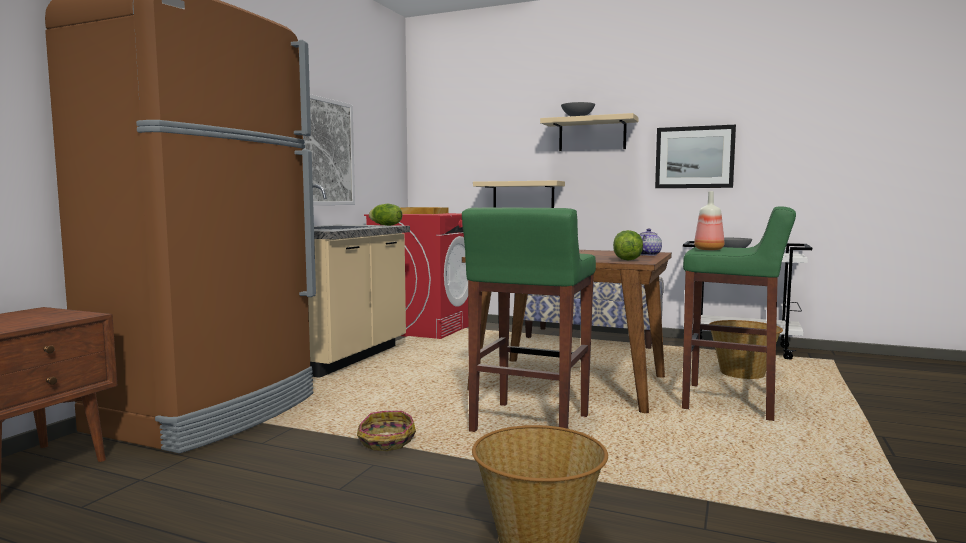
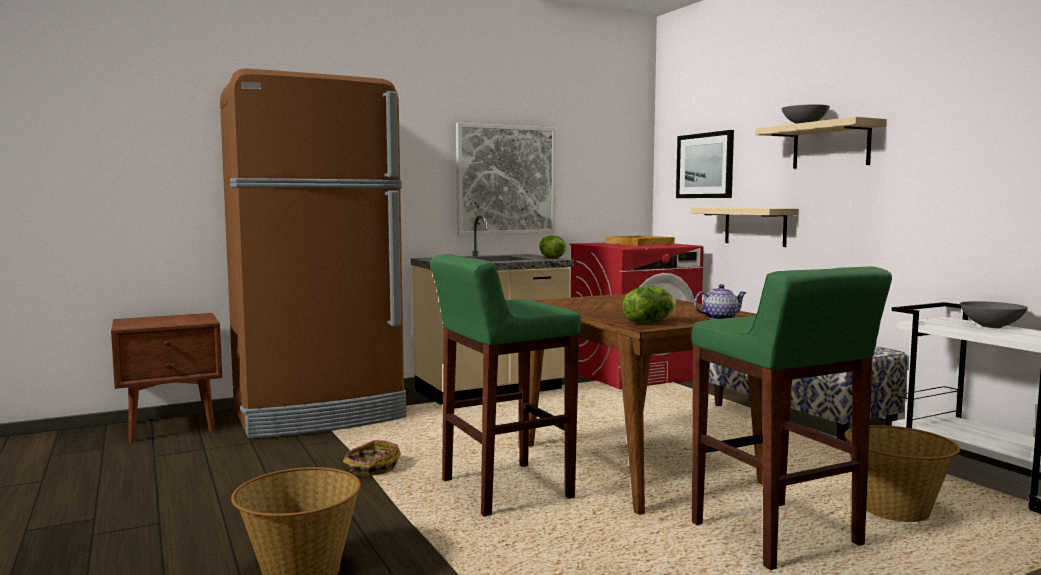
camera: 40 degrees right, 0 degrees up
(694, 157) = (959, 176): picture -> picture (705, 165)
(709, 249) = (739, 320): bottle -> none

